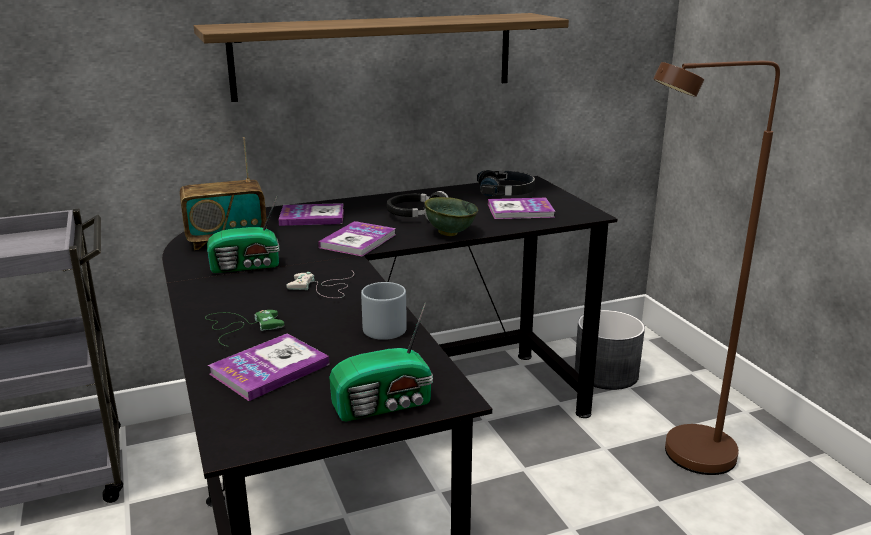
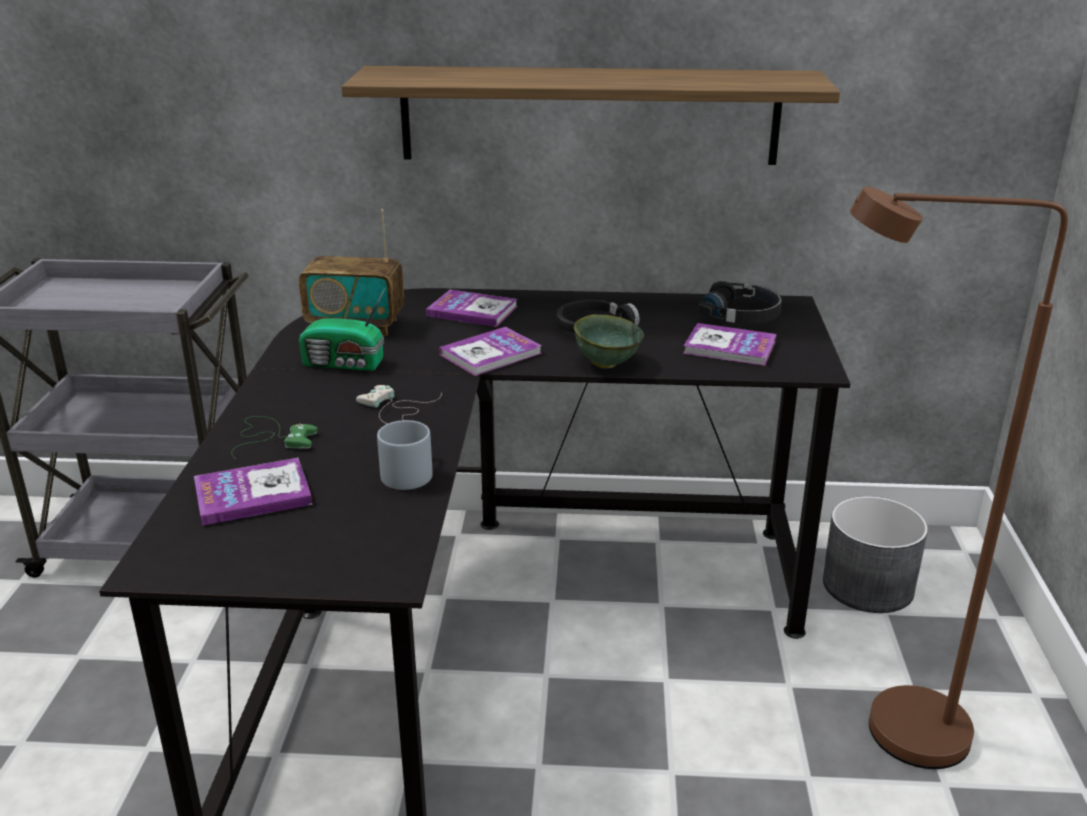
camera: 25 degrees right, 5 degrees up
(385, 405) = (319, 567): radio -> none

